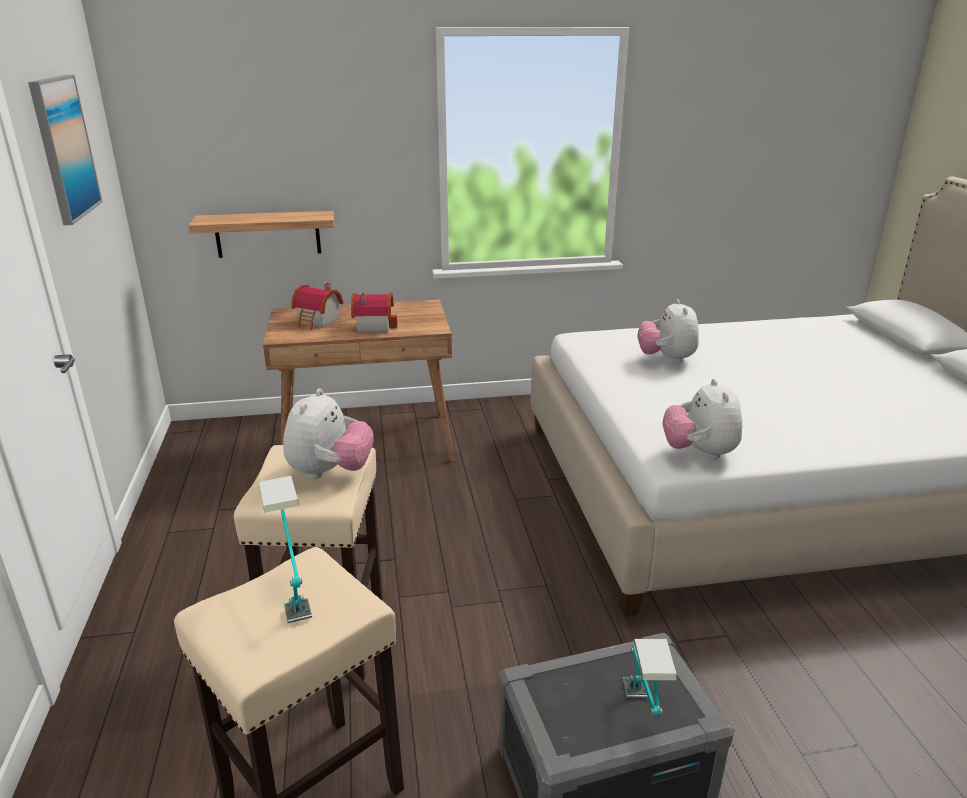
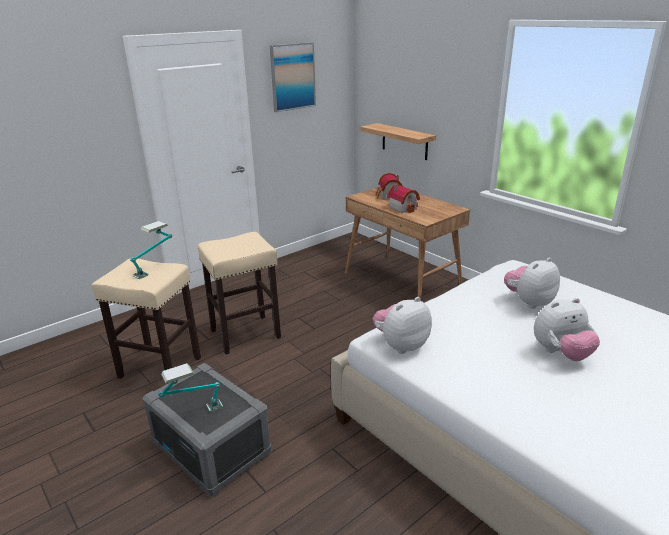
camera: 60 degrees right, 0 degrees up
(330, 472) = (244, 248): plush toy -> plush toy (561, 353)

